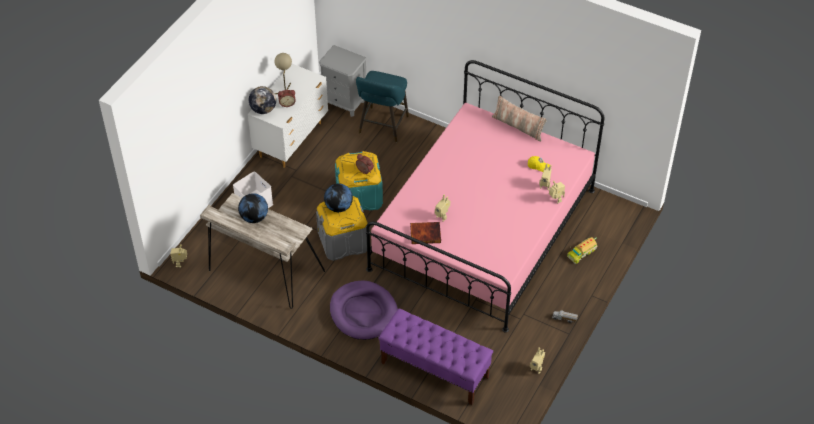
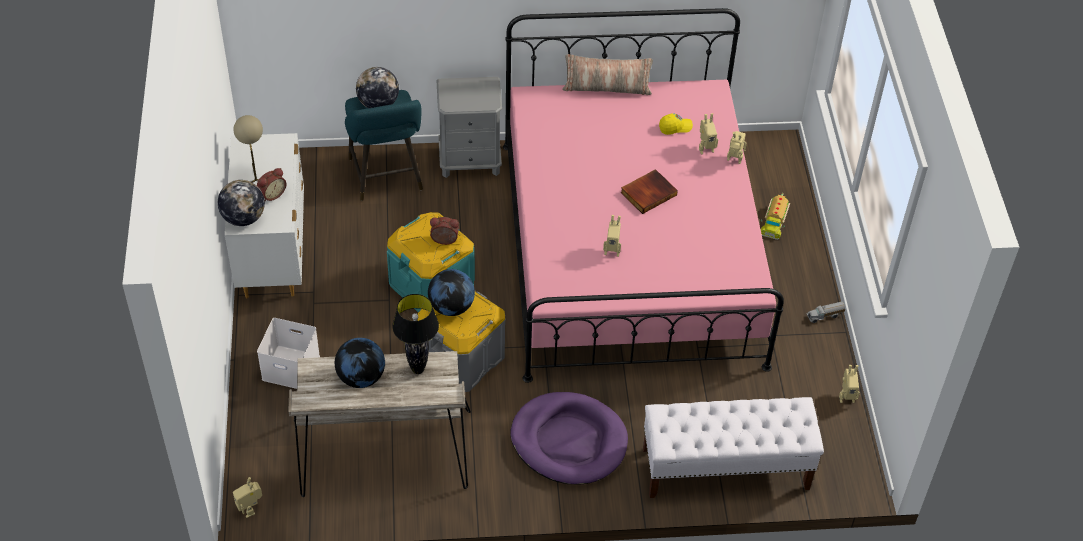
camera: 35 degrees left, 0 degrees up
(285, 227) = (418, 369): none -> black table lamp
(344, 102) = (306, 168): grey nightstand -> grey nightstand (470, 161)
(383, 80) = (378, 104): none -> globe
(425, 234) = (610, 284): book -> book (648, 193)
(434, 370) = (725, 469): purple bench -> white bench

